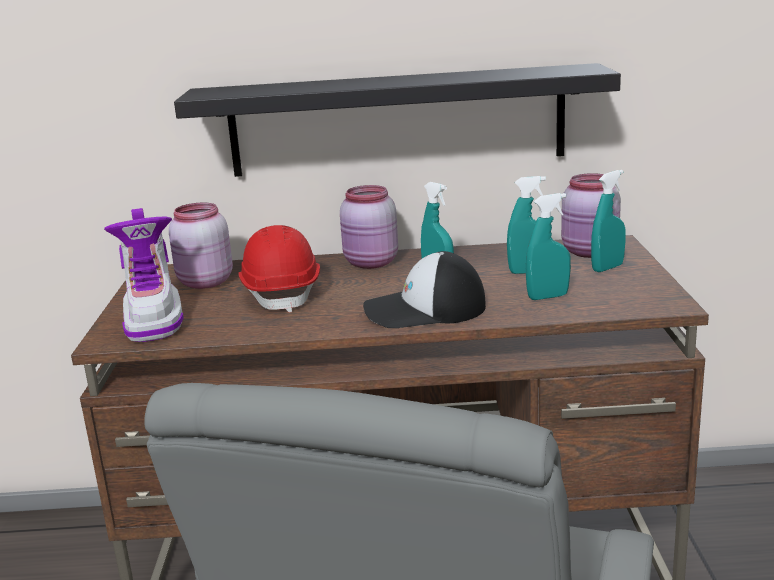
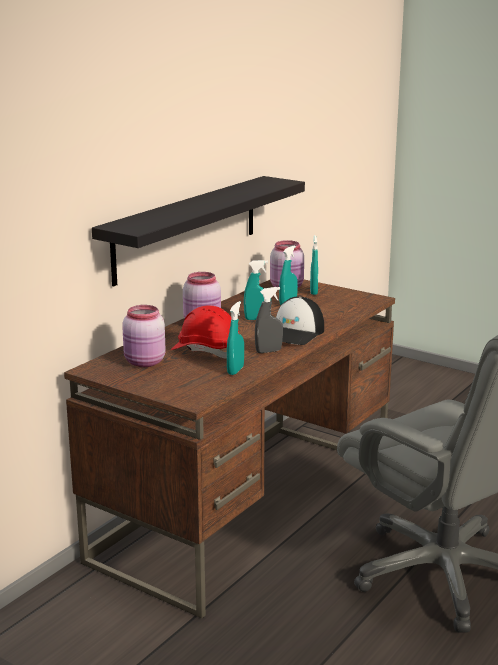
camera: 55 degrees left, 0 degrees up
(154, 319) = (182, 385): boot -> none
(332, 319) = (268, 351): none -> grey spray bottle
(548, 297) = (325, 311): turquoise spray bottle -> turquoise spray bottle (235, 370)

